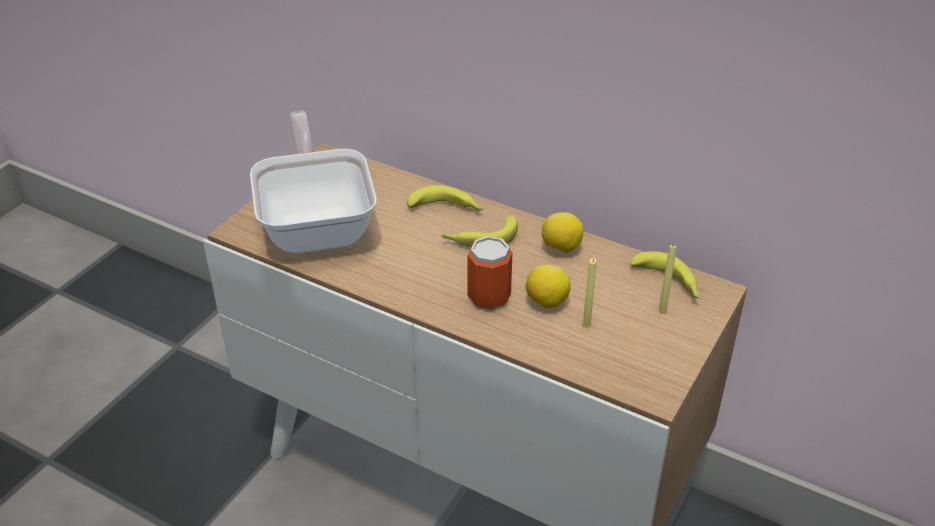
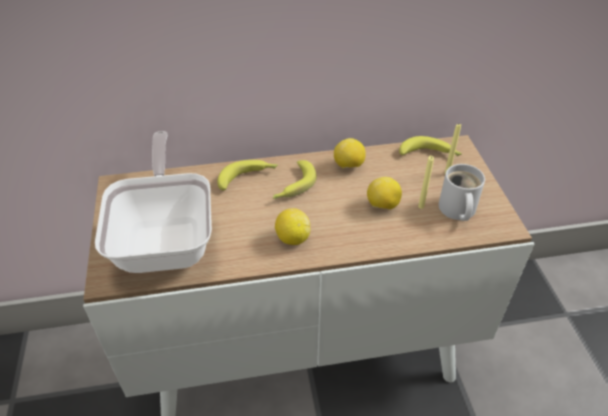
camera: 40 degrees left, 5 degrees up
(317, 223) = (167, 238): frying pan -> frying pan turned 45 degrees clockwise
(422, 282) = (292, 238): none -> lemon
(489, 297) = (346, 223): can -> none
(621, 349) = (456, 210): none -> white mug

